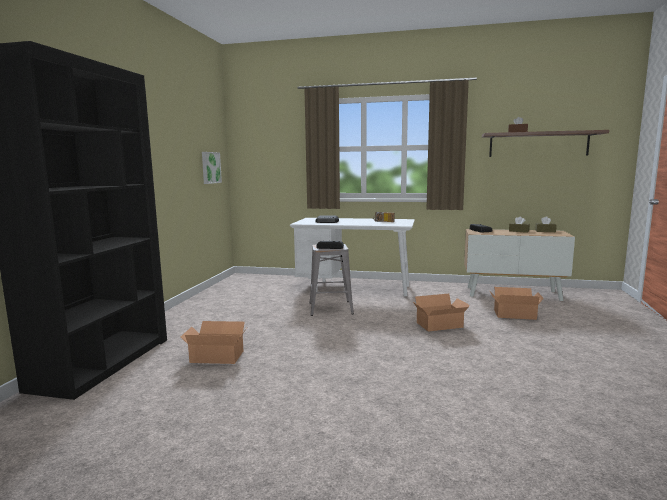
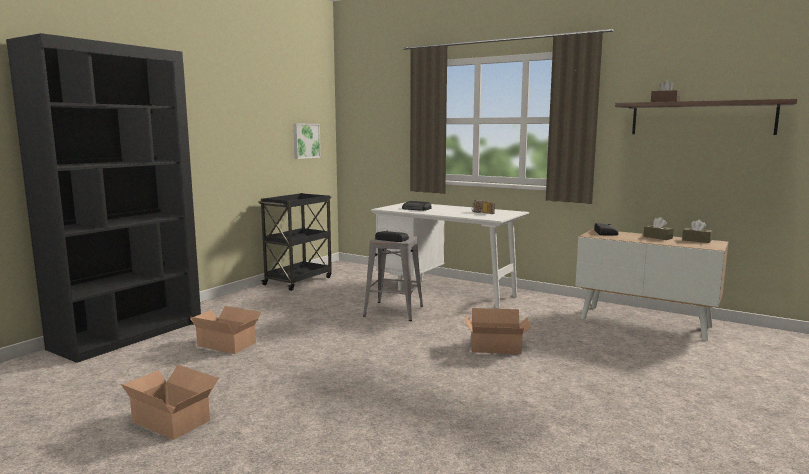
camera: 20 degrees right, 0 degrees up
(219, 293) = (299, 280): none -> black cart
(513, 314) = (610, 347): cardboard box -> cardboard box (172, 419)

